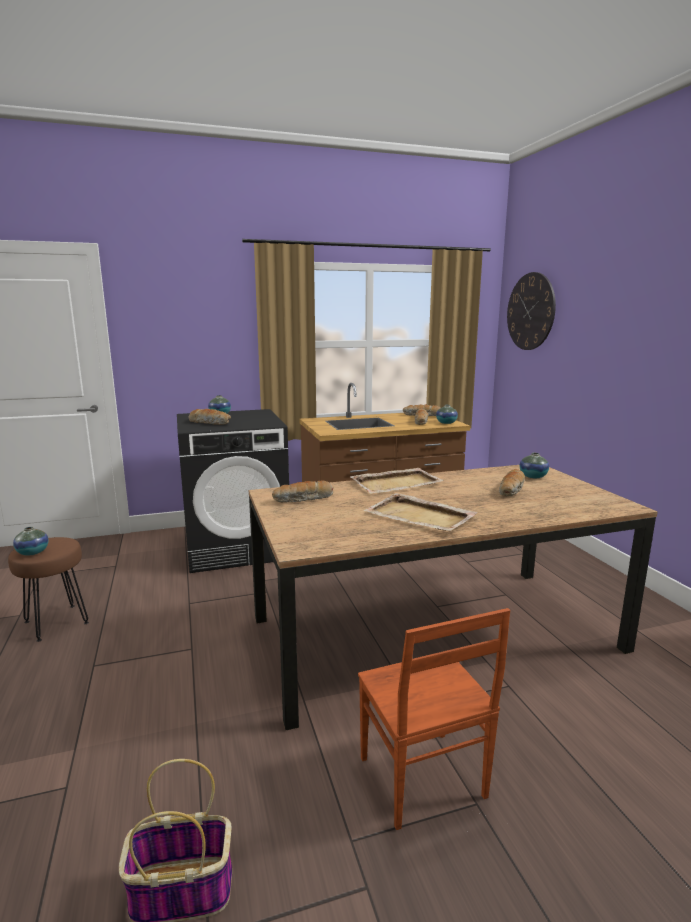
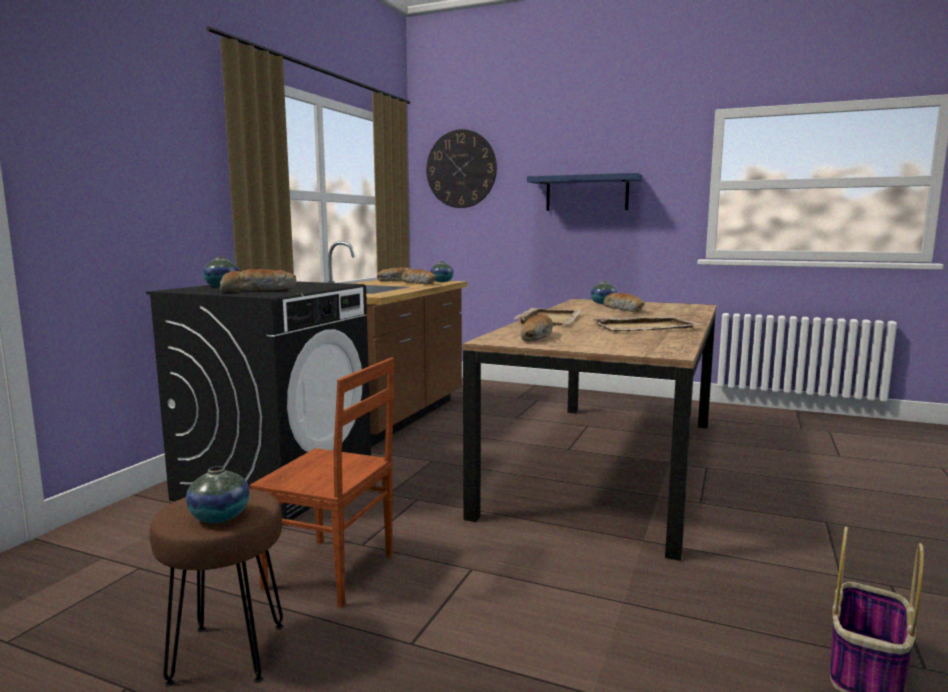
camera: 50 degrees left, 5 degrees down
(421, 779) = (788, 530): brown chair -> brown chair (330, 573)
(624, 345) = (586, 193): none -> blue shelf

